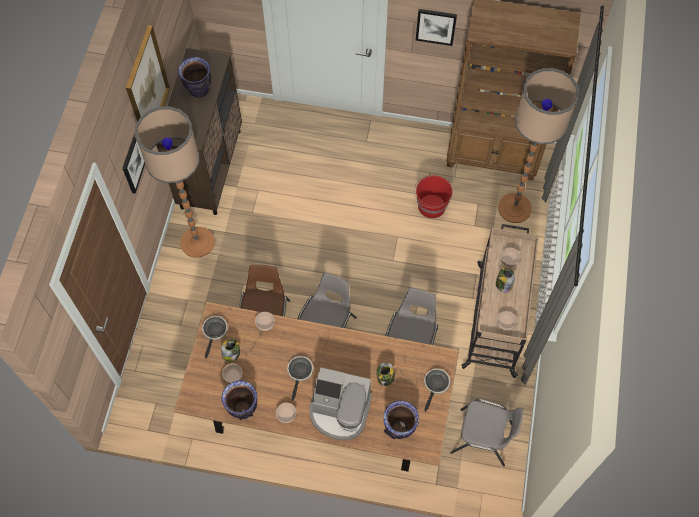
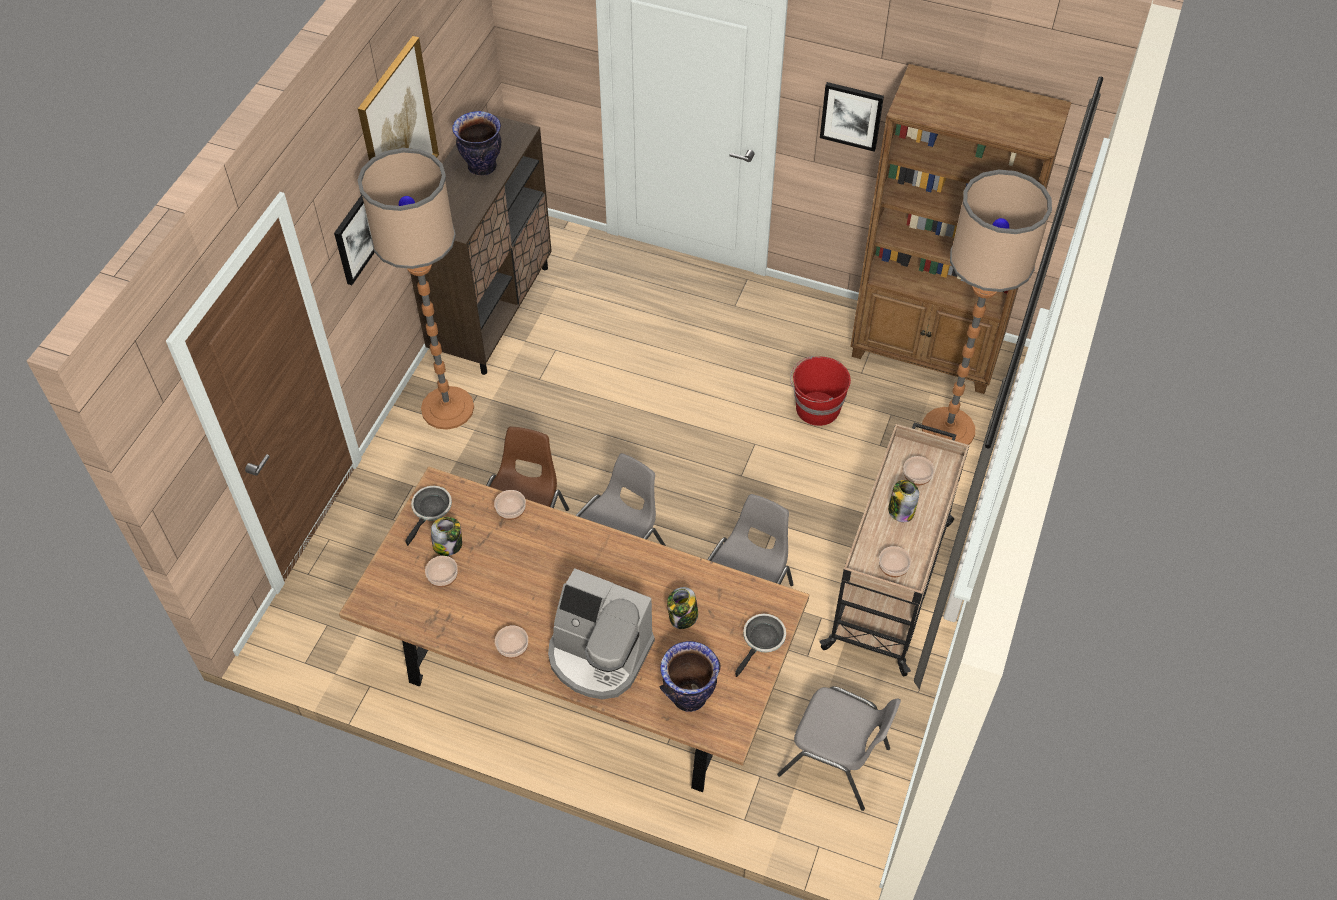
camera: 10 degrees right, 10 degrees down
(243, 409) = (447, 628): vase -> none
(300, 372) = (548, 588): frying pan -> none

